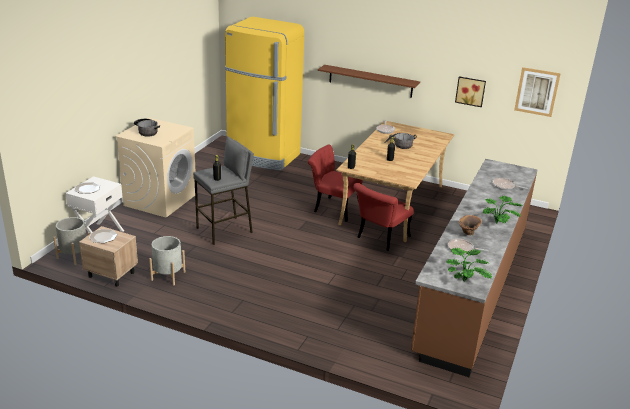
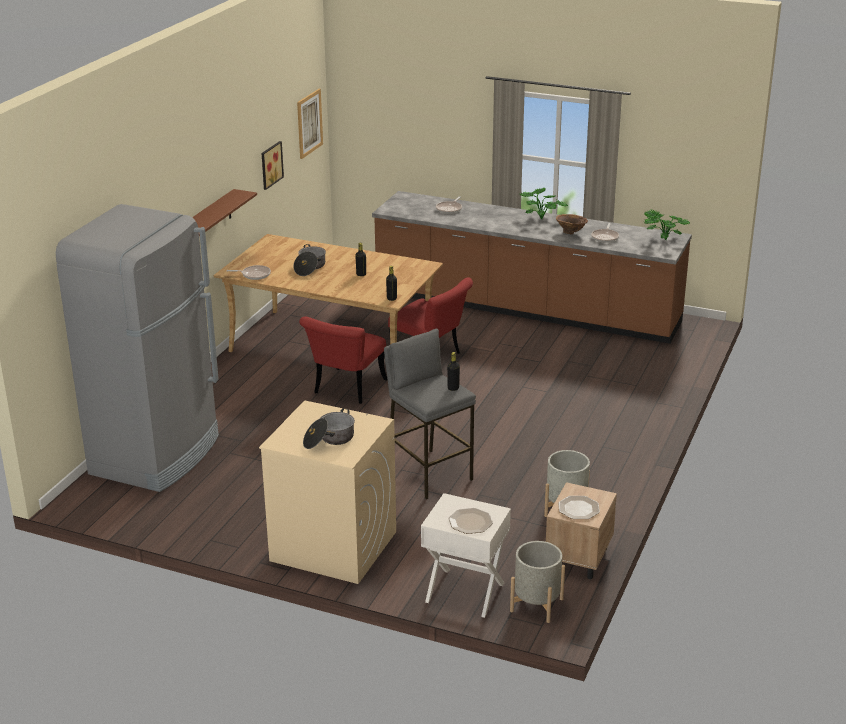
camera: 90 degrees left, 0 degrees up
(263, 157) = (157, 455): yellow fridge -> grey fridge

